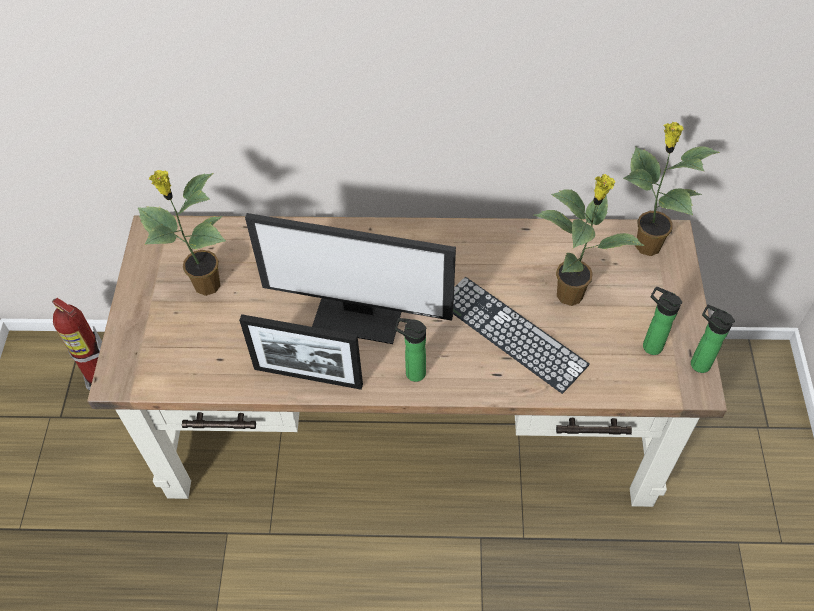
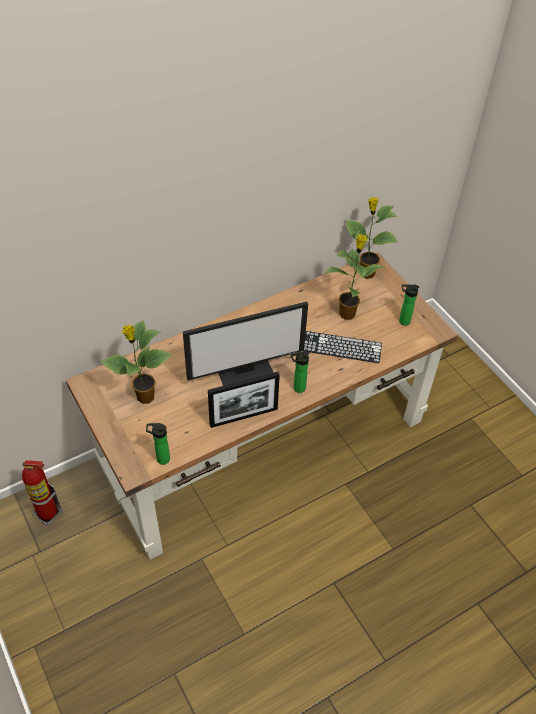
camera: 35 degrees left, 5 degrees down
(697, 363) = (430, 319): bottle -> bottle (161, 459)

